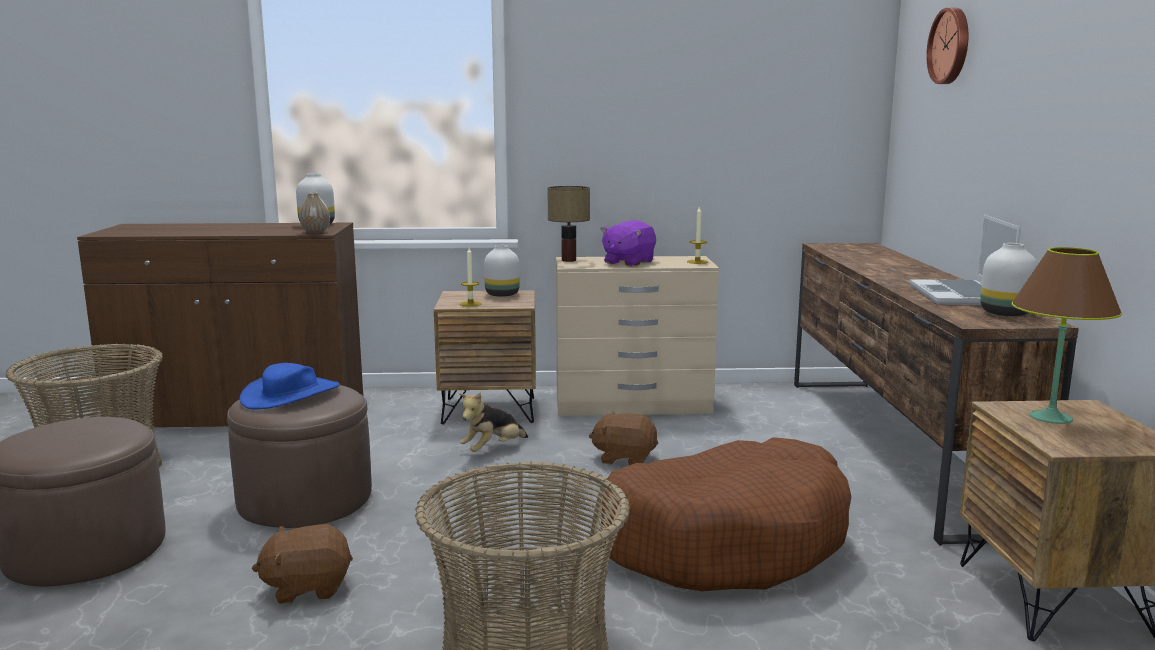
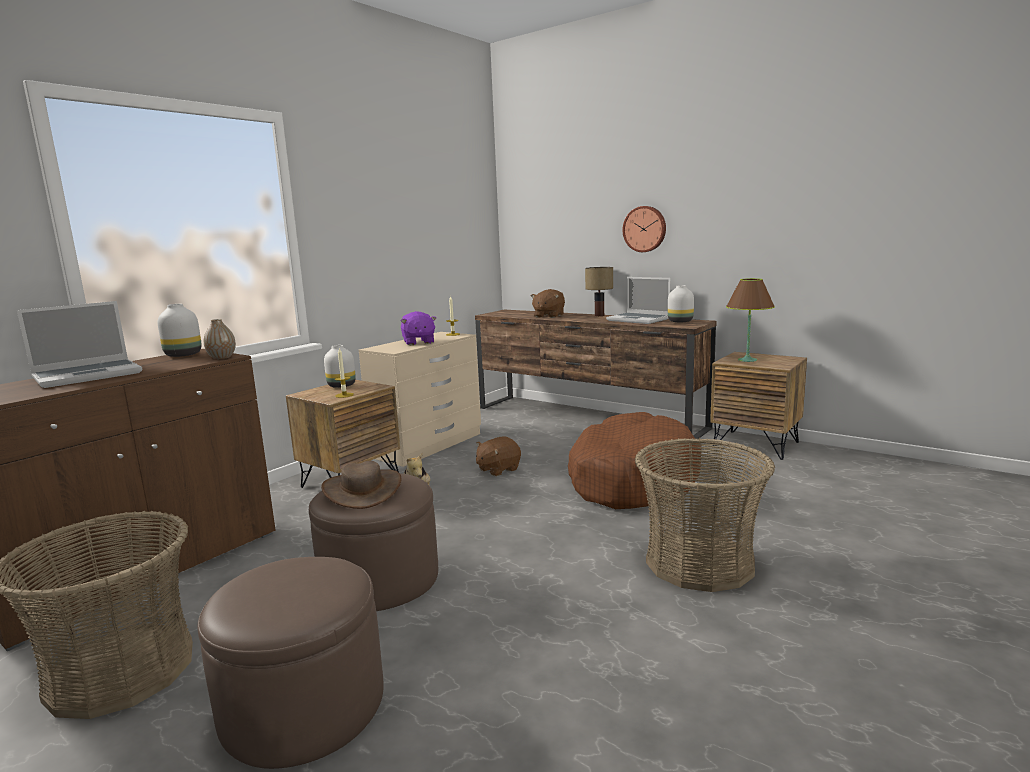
camera: 50 degrees left, 0 degrees up
(219, 227) = (89, 375): none -> laptop
(291, 395) = (363, 490): blue hat -> brown hat
(307, 587) = (527, 609): brown plush toy -> brown plush toy (548, 316)
(568, 260) = (377, 349): table lamp -> table lamp (599, 315)
(951, 46) = (563, 187): wall clock -> wall clock (645, 229)

